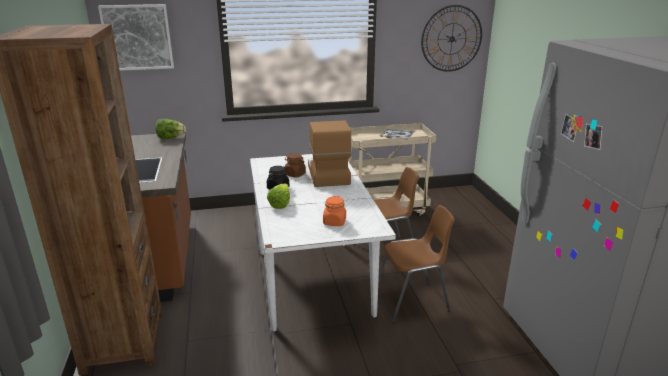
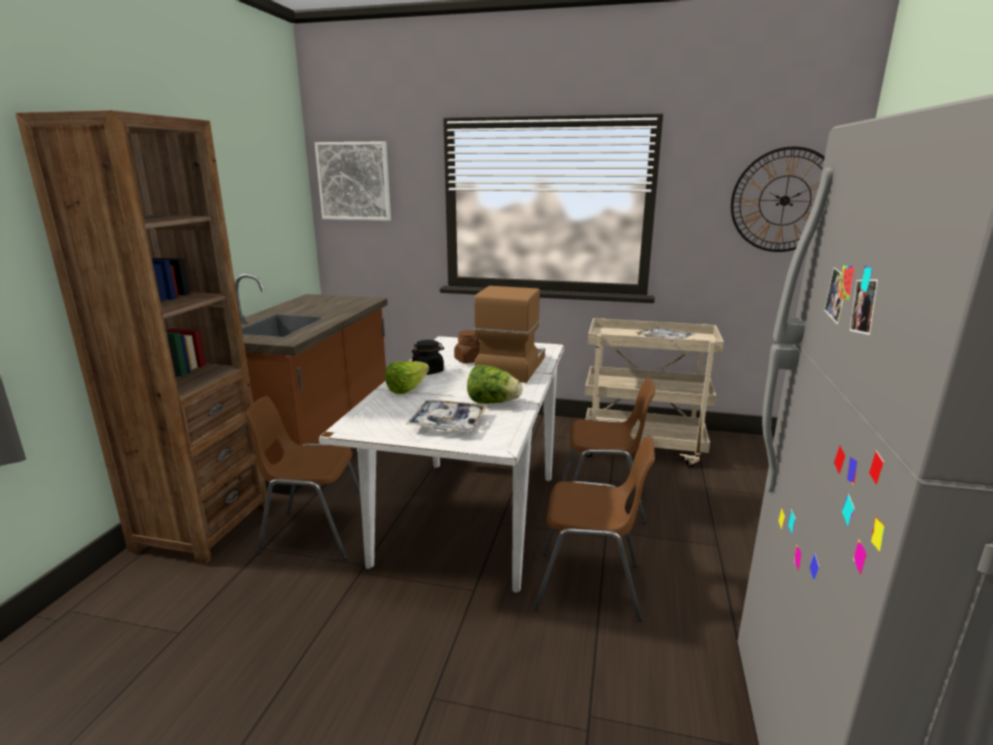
camera: 25 degrees right, 5 degrees down
(171, 138) = (363, 301): lettuce -> lettuce (493, 403)
(216, 320) = (314, 533): none -> brown chair
(334, 222) = (448, 423): orange jar -> tray

